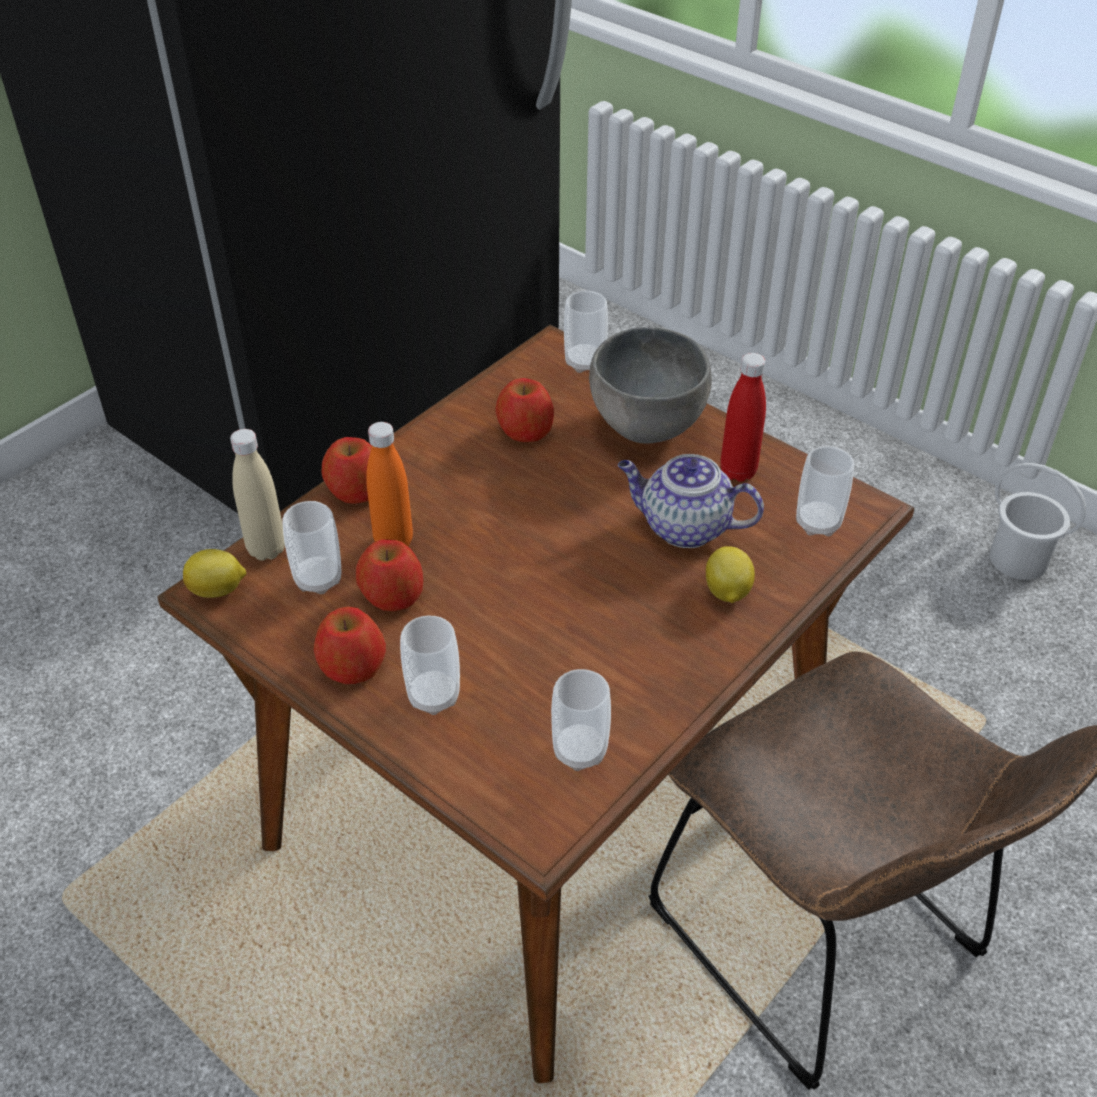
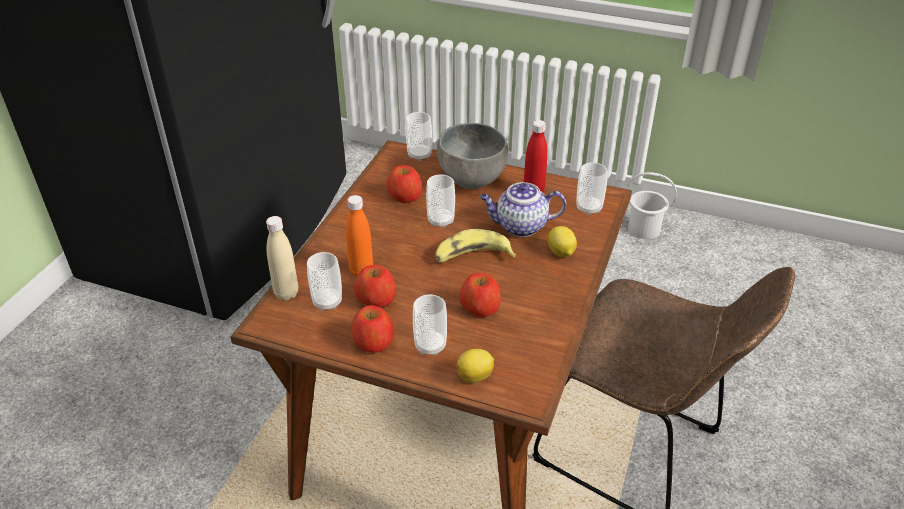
camera: 20 degrees left, 5 degrees down
(218, 590) = (269, 323): lemon -> lemon (475, 376)
(355, 489) = (323, 249): apple -> apple (480, 307)
(578, 560) = (472, 256): none -> banana
(580, 751) = (527, 352): cup -> cup (441, 221)

